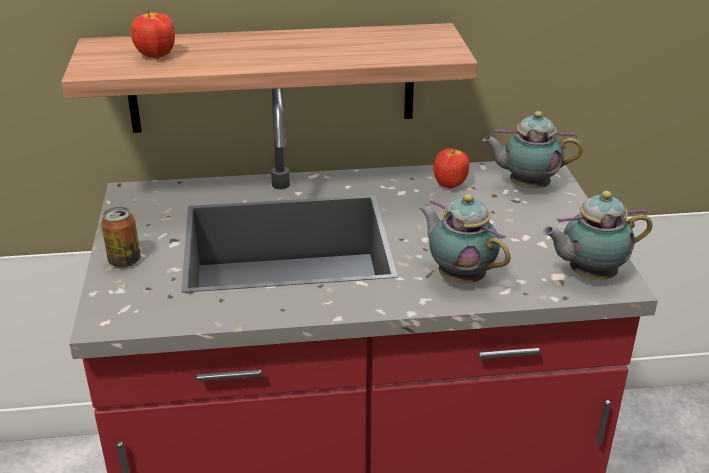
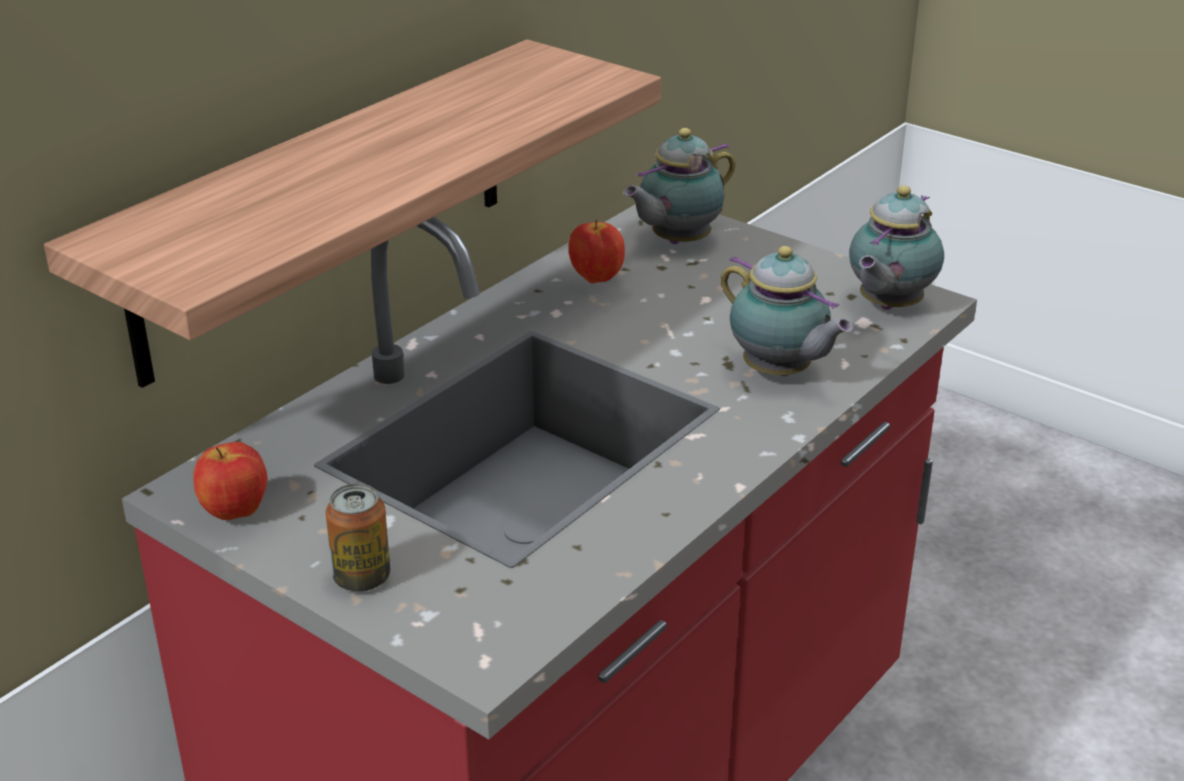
camera: 45 degrees left, 0 degrees up
(155, 56) = (247, 220): apple -> apple (235, 513)
(459, 277) = (779, 373): teapot -> teapot turned 135 degrees counterclockwise

